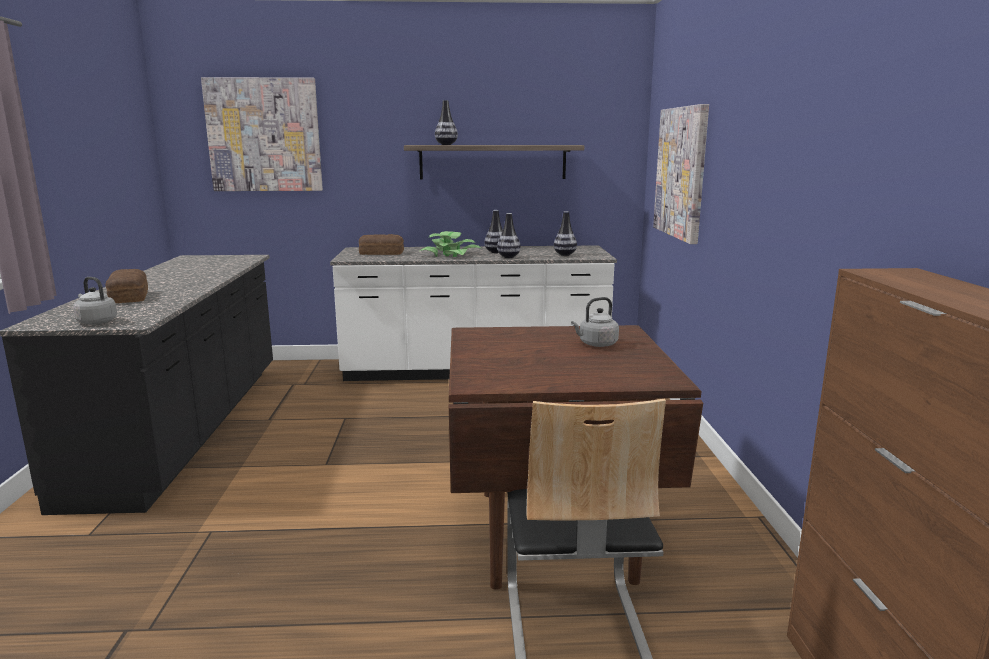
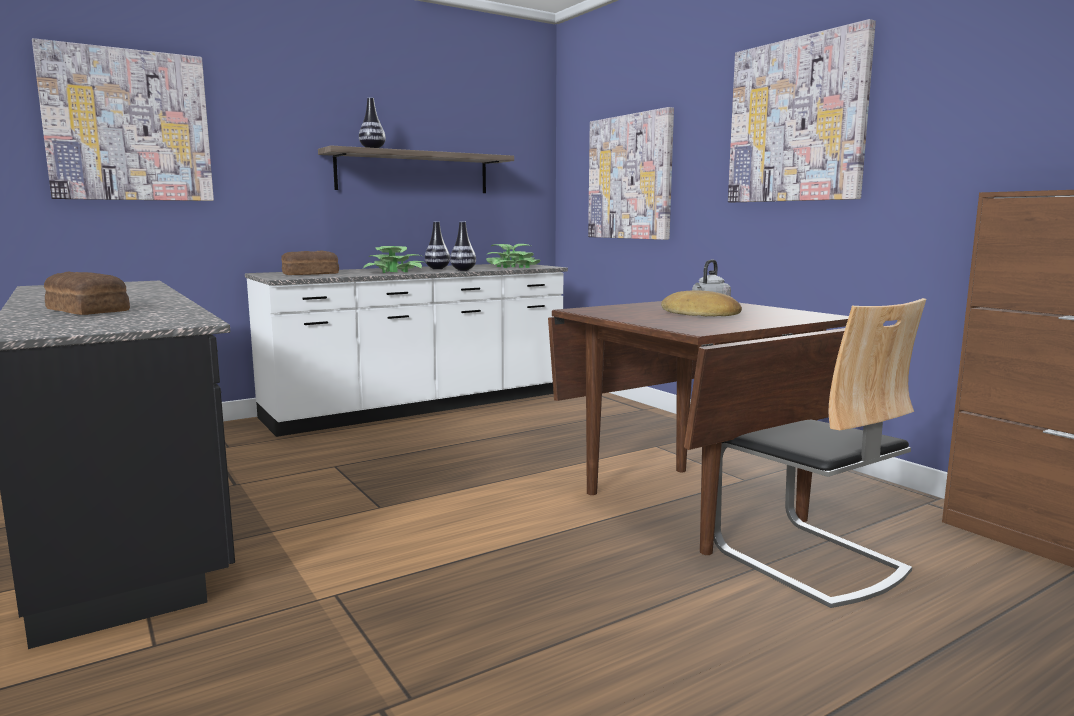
camera: 30 degrees left, 5 degrees down
(96, 321) = (125, 325): grey kettle -> none
(552, 356) = (700, 314): none -> bread
(565, 255) = (512, 267): vase -> potted plant
(779, 136) = (797, 121): none -> picture

